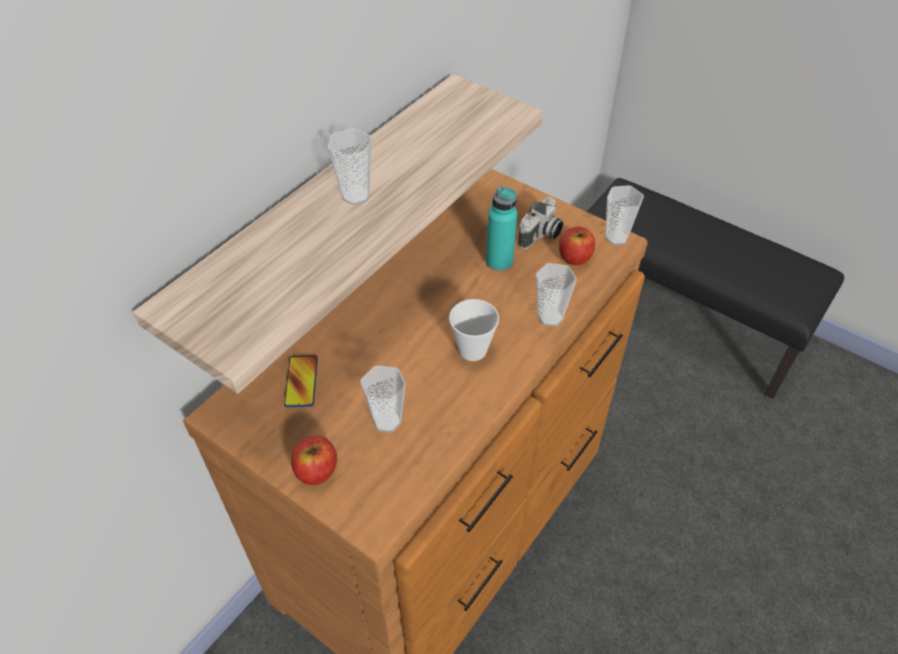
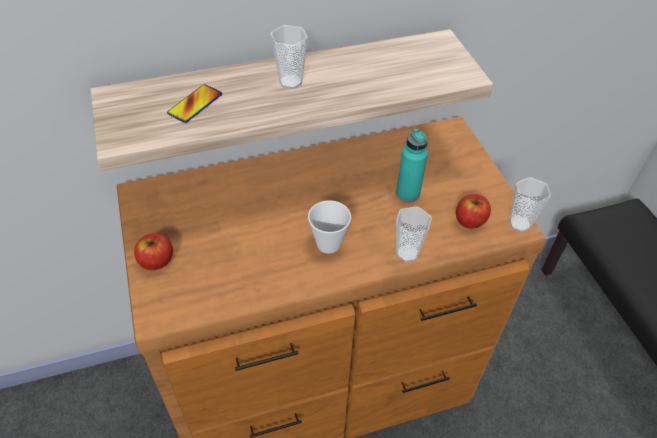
camera: 35 degrees right, 0 degrees up
(301, 382) = (201, 200): phone -> phone (195, 104)
(387, 421) = (227, 257): cup -> none
(541, 235) = (458, 191): camera -> none

